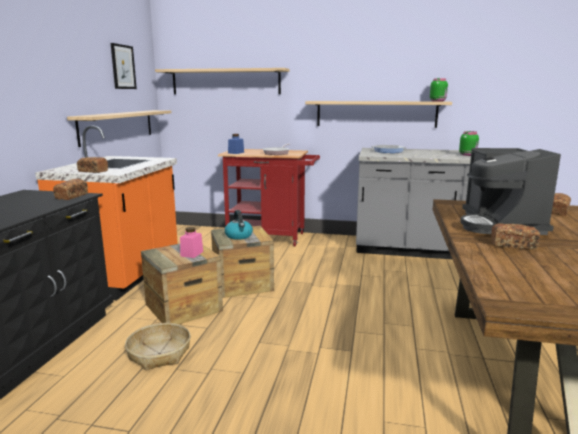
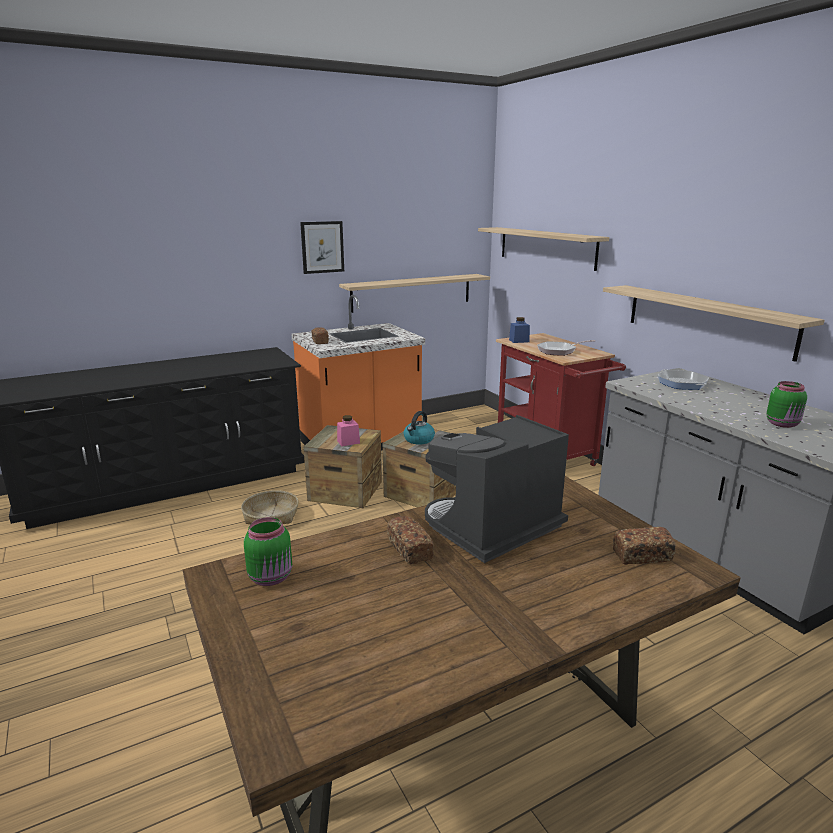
camera: 50 degrees right, 5 degrees up
(72, 196) = (277, 362): bread -> none
(123, 67) = (431, 228): picture -> picture (322, 247)
(438, 101) = (792, 317): green jar -> green jar (272, 577)

